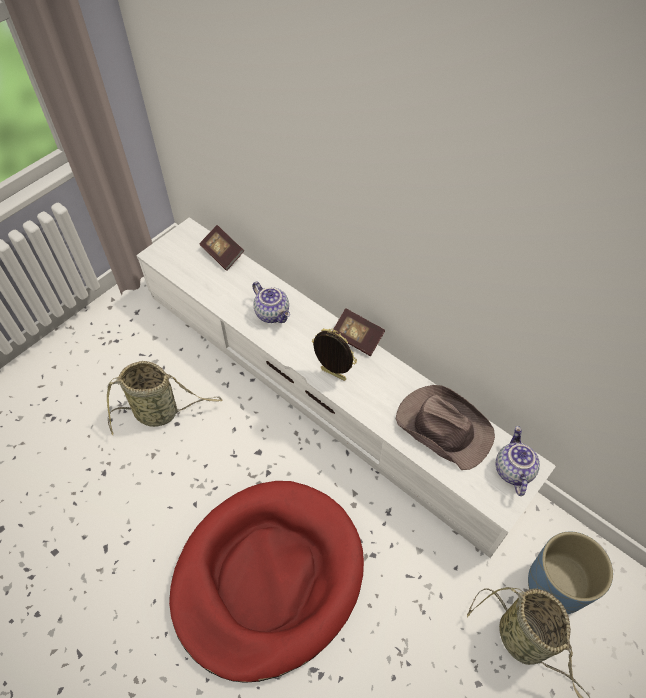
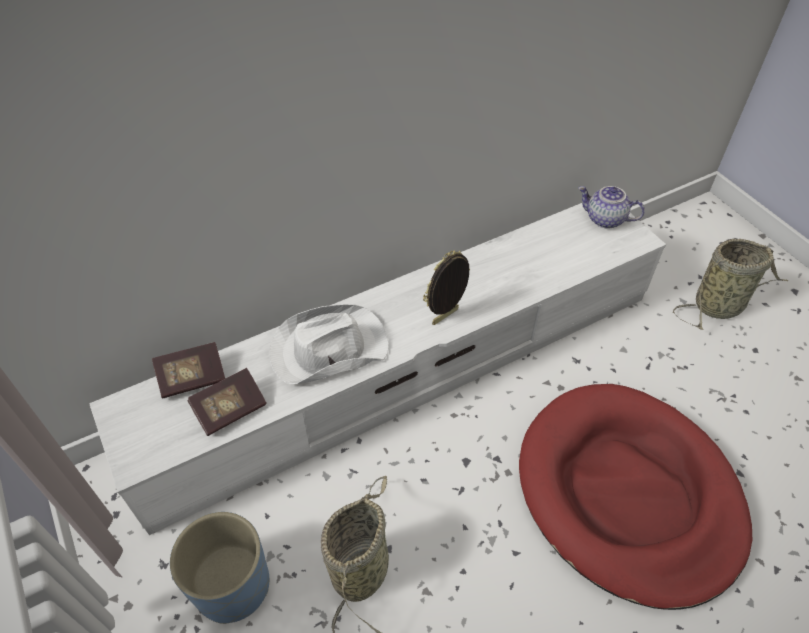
camera: 70 degrees left, 5 degrees down
(273, 313) = (327, 348): teapot -> white hat
(357, 338) = (404, 281): book -> book (230, 409)
(443, 427) = (544, 250): brown hat -> none
(557, 584) = (673, 265): blue planter -> blue planter (232, 584)

